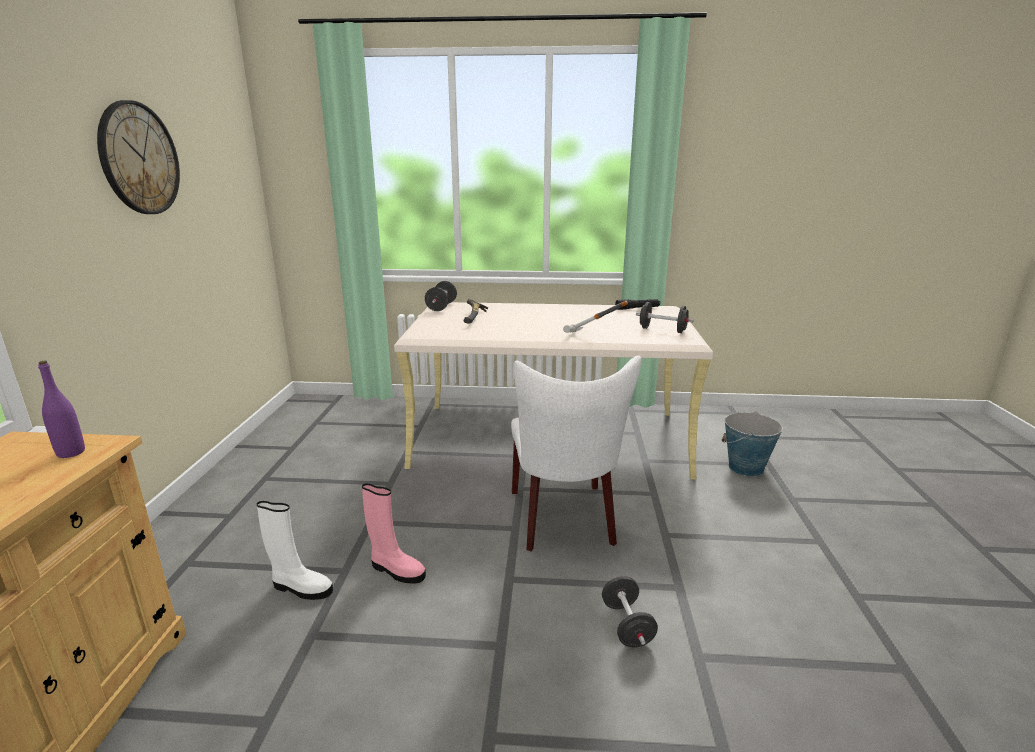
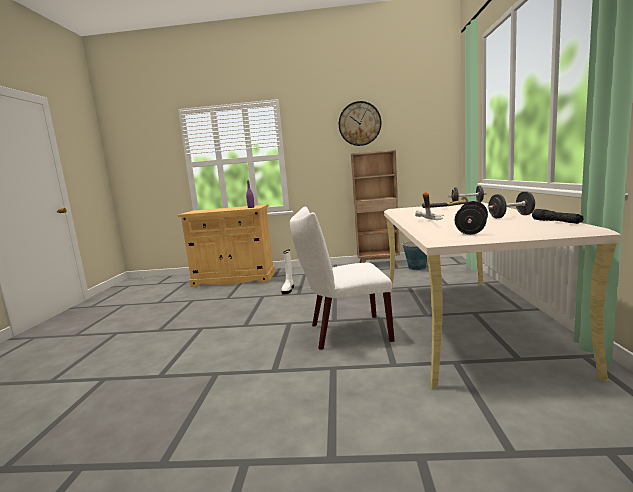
camera: 90 degrees right, 10 degrees down
(248, 462) = (378, 265): none -> brown bookcase
(396, 570) = (297, 301): pink boot -> none
(627, 625) = (246, 353): black dumbbell -> black dumbbell (511, 216)
(745, 468) = (484, 428): bucket -> bucket (417, 268)

